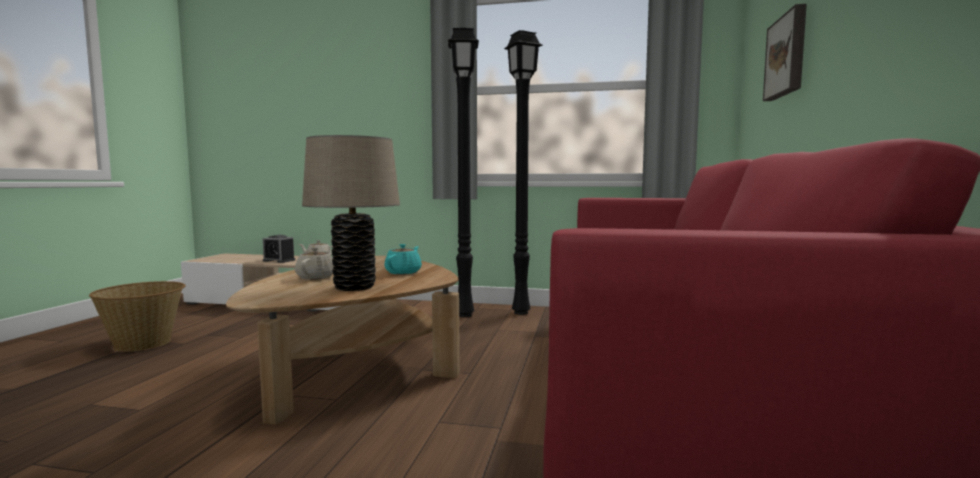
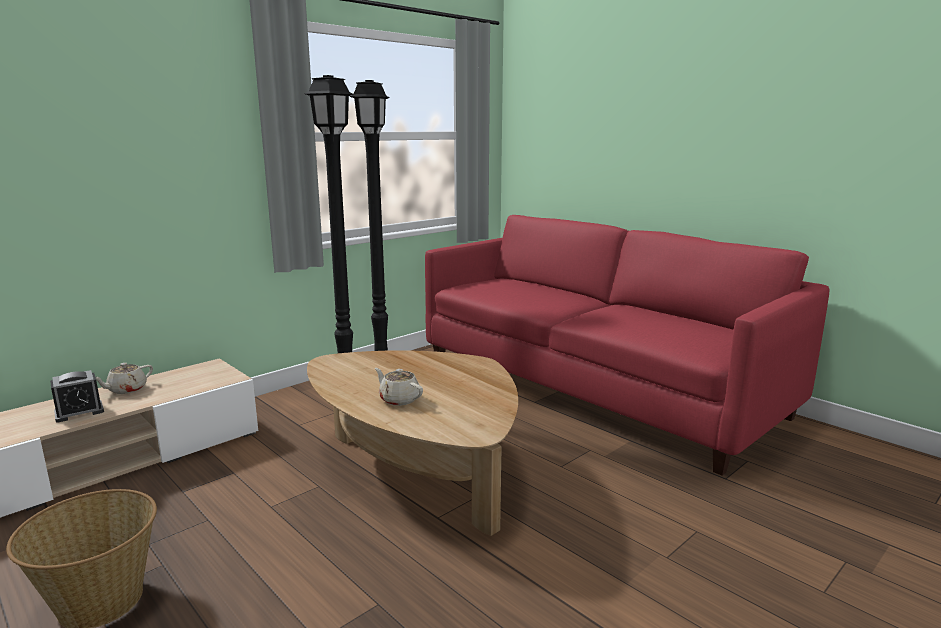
camera: 55 degrees left, 10 degrees up
(354, 287) = (471, 393): beige table lamp -> none
(403, 272) = (431, 367): turquoise teapot -> none
(788, 56) = (589, 142): picture -> none

